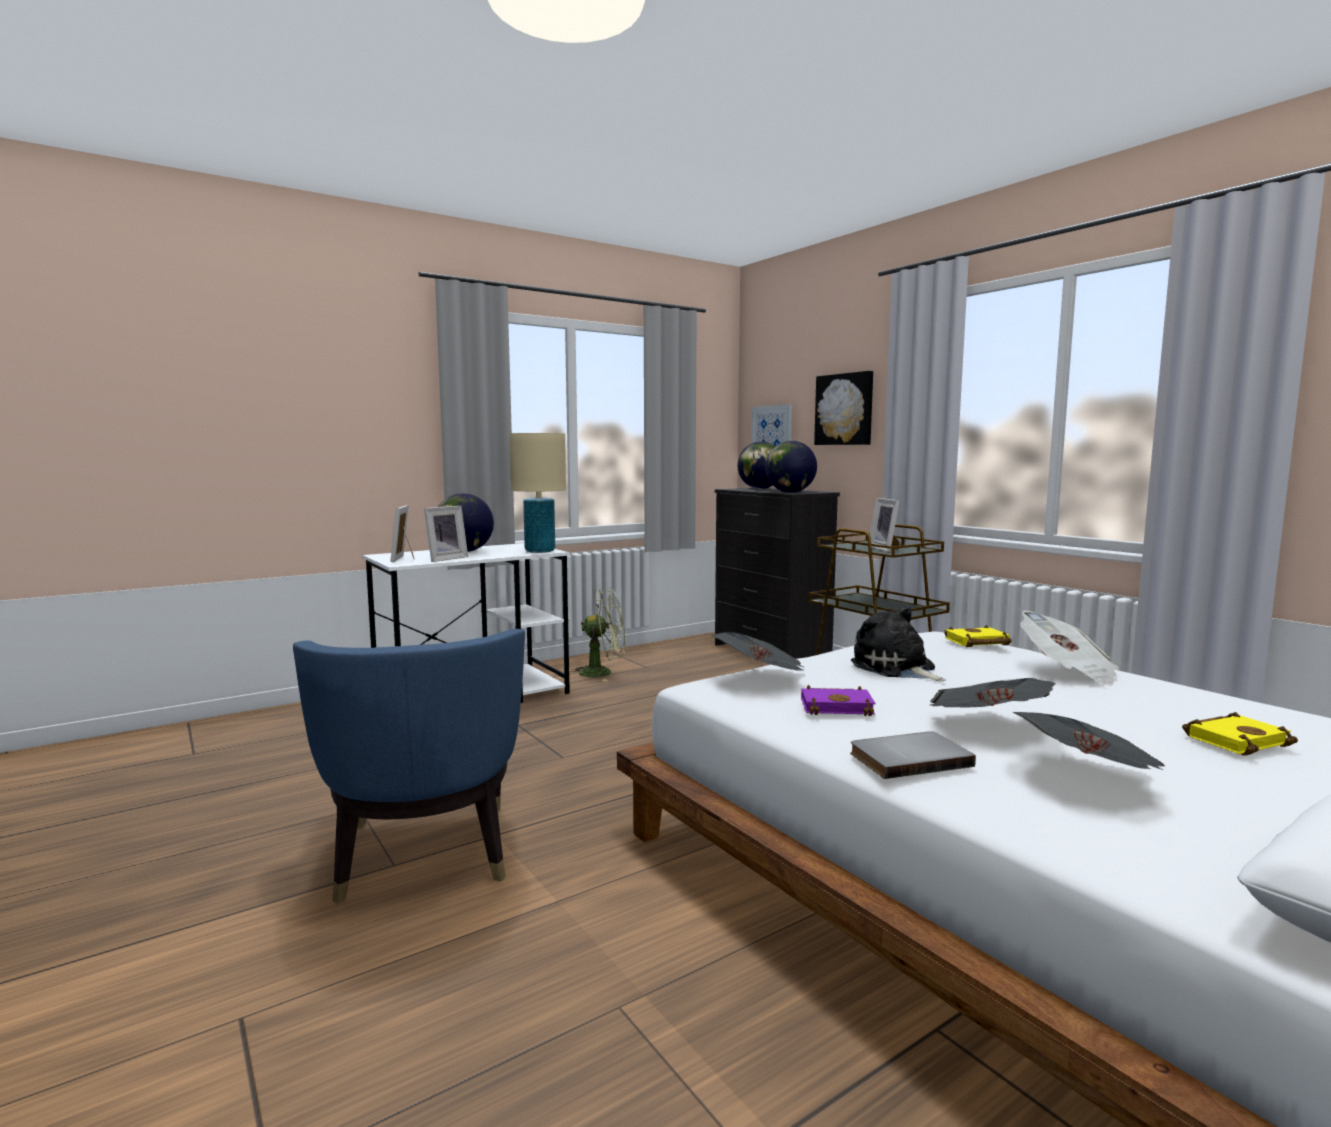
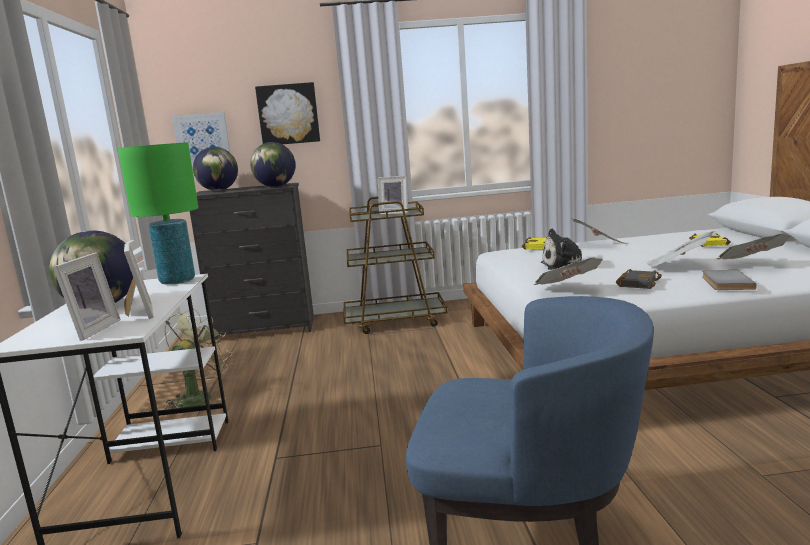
camera: 60 degrees left, 5 degrees up
(405, 559) = (90, 330): picture frame -> picture frame turned 105 degrees counterclockwise
(539, 551) = (177, 281): beige table lamp -> green table lamp
(838, 707) = (637, 283): purple book -> black book

